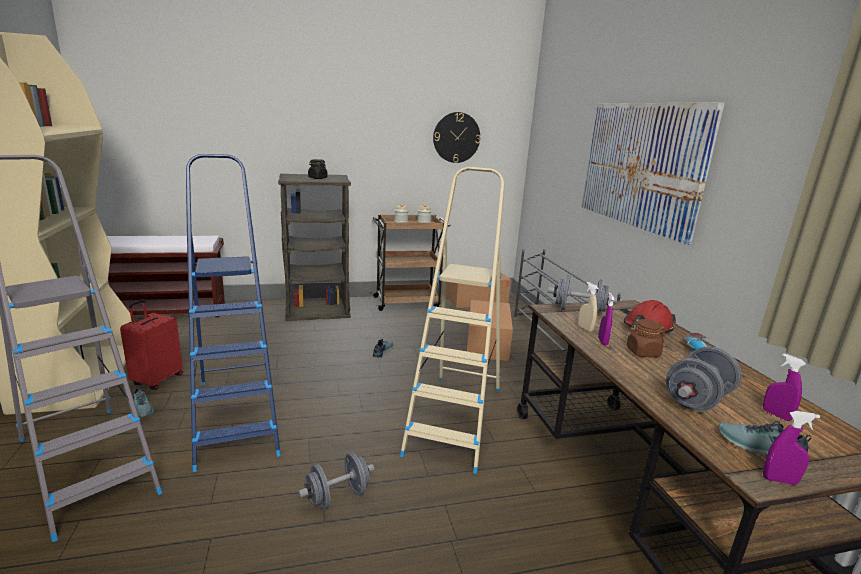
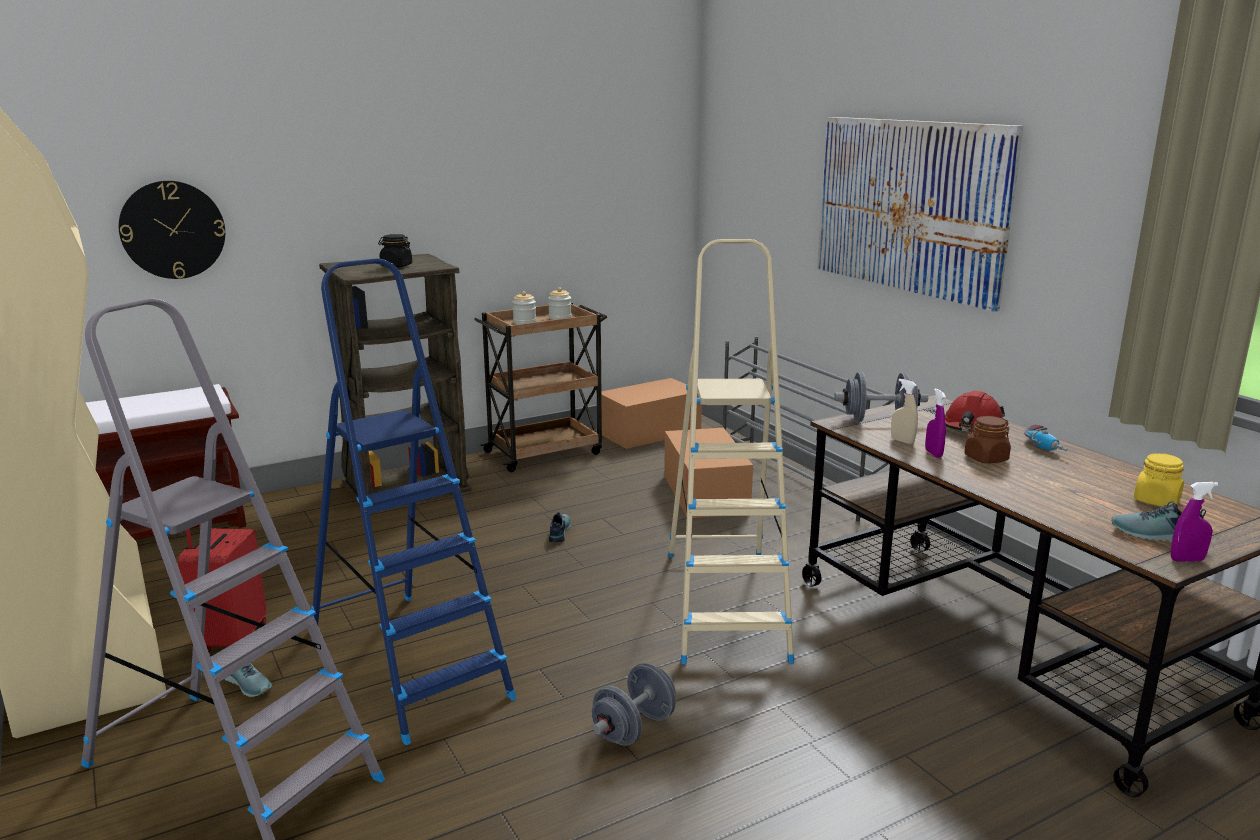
camera: 15 degrees left, 0 degrees up
(456, 137) = (592, 173): wall clock -> wall clock (172, 230)
(697, 400) = (1073, 500): grey dumbbell -> none
(776, 415) = (1156, 501): purple spray bottle -> yellow jar

